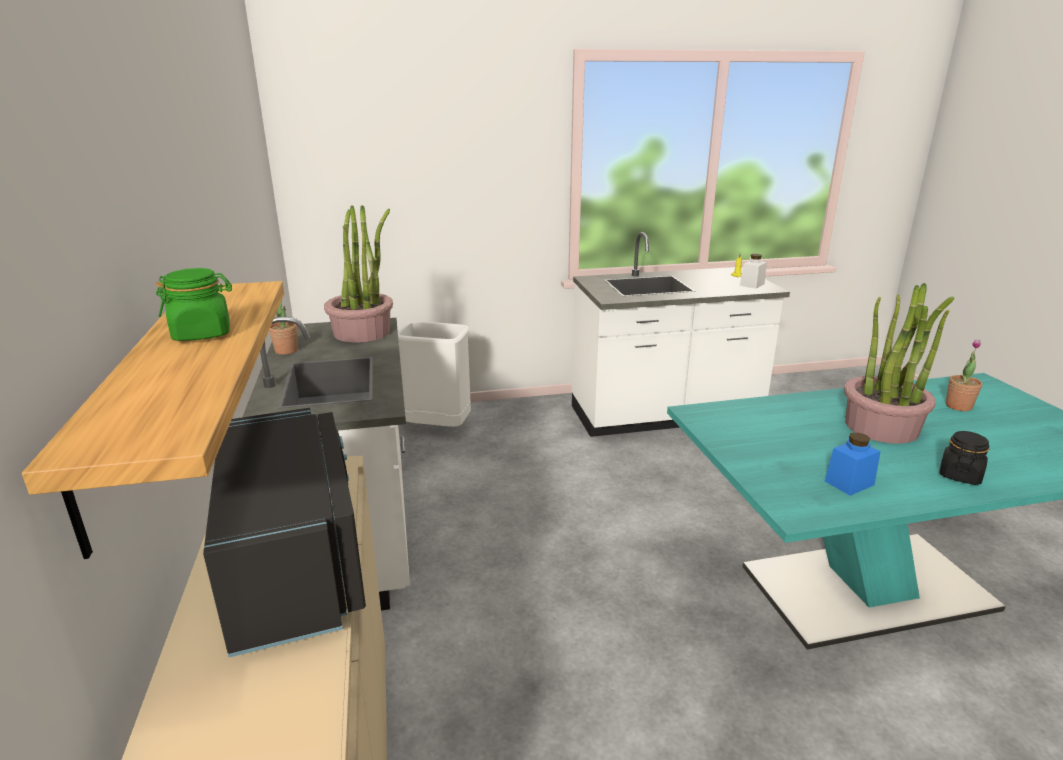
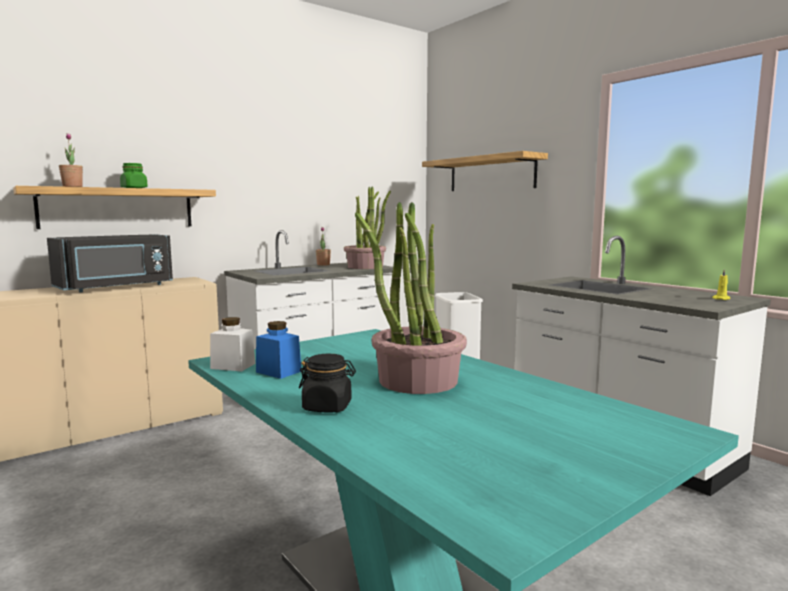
camera: 65 degrees right, 15 degrees down
(416, 157) = (491, 174): none -> shelf
(752, 284) = (701, 303): white jar -> white jar (233, 366)
(958, 406) = (542, 413): potted plant -> potted plant (72, 187)

